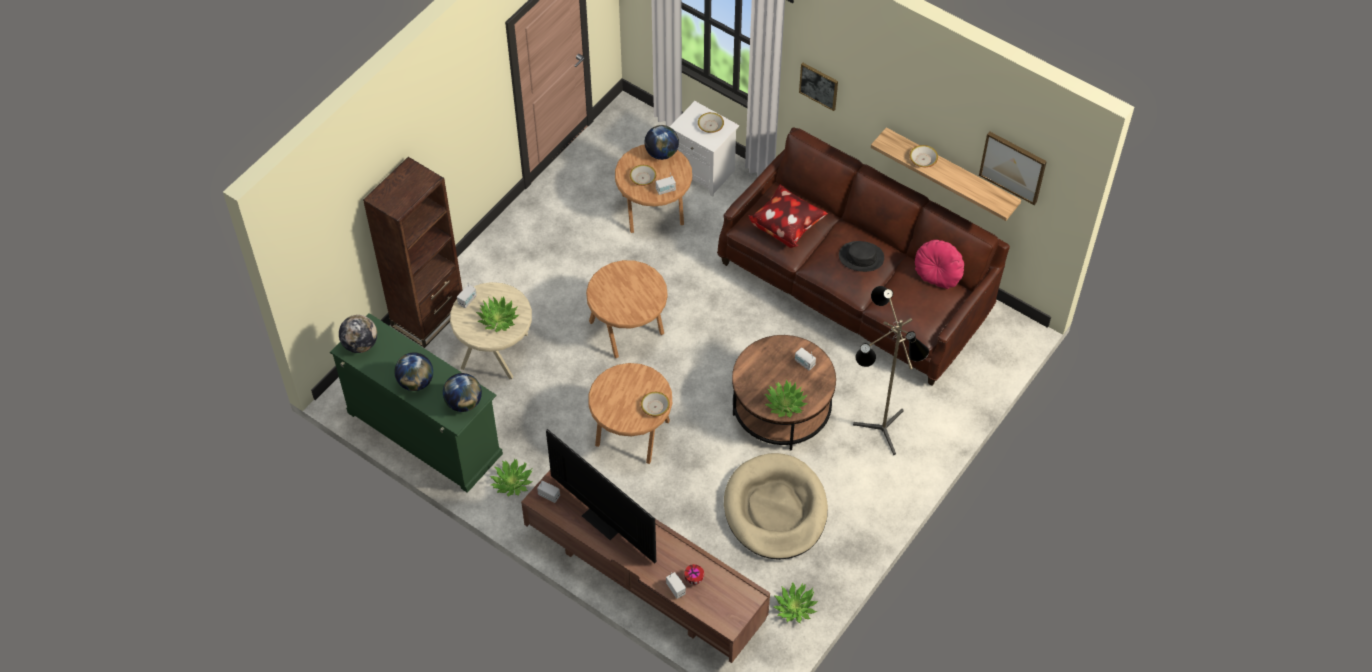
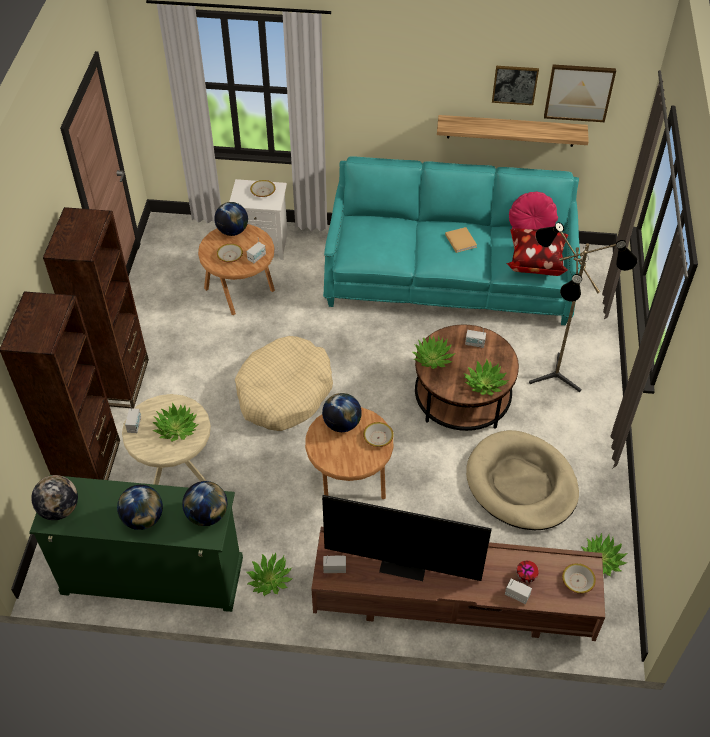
camera: 30 degrees left, 5 degrees down
(496, 251) = (120, 381): none -> brown bookcase
(628, 328) = (284, 392): brown side table -> beige dog bed
(633, 380) = (342, 424): none -> globe
(757, 359) = (432, 358): none -> potted plant
(786, 226) = (381, 242): pillow -> pillow (535, 262)
(819, 85) = (362, 103): picture -> picture (515, 84)
(857, 285) = (449, 277): brown sofa -> turquoise sofa
(861, 257) = (460, 240): black hat -> beige book
(923, 159) = (488, 126): bowl -> bowl (577, 581)

